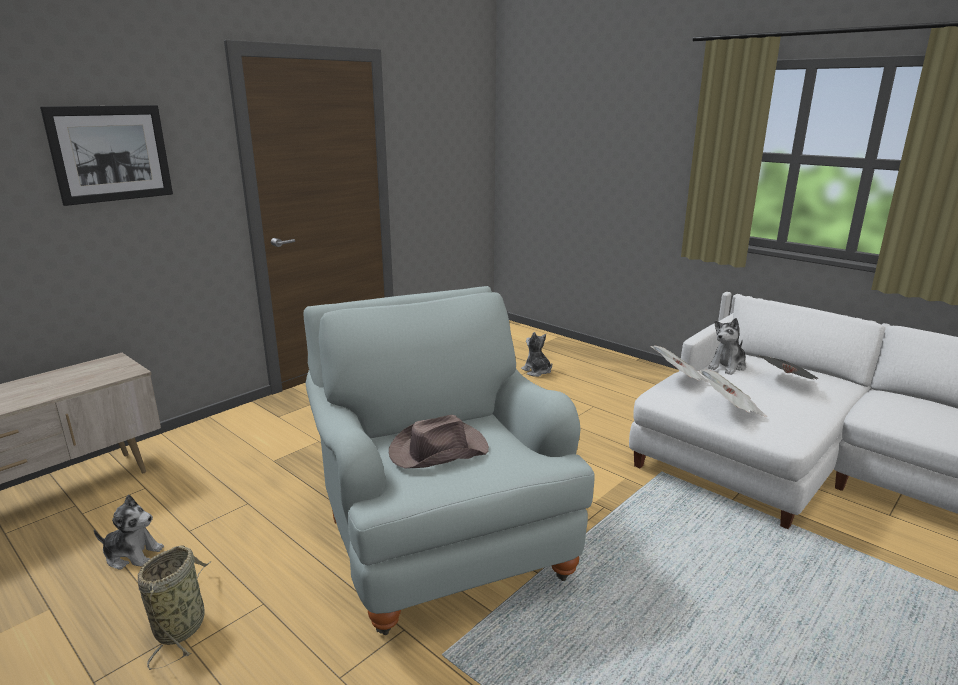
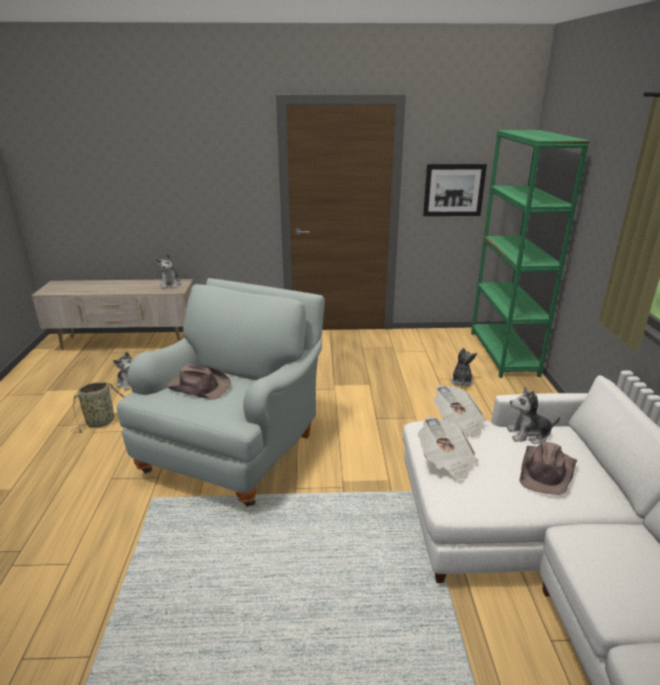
camera: 45 degrees right, 5 degrees up
(98, 369) = (170, 284): none -> plush toy
(111, 153) = (199, 165): picture -> picture (454, 190)
(529, 337) = (503, 353): none -> green bookcase
(787, 383) = (547, 471): newspaper -> brown hat

